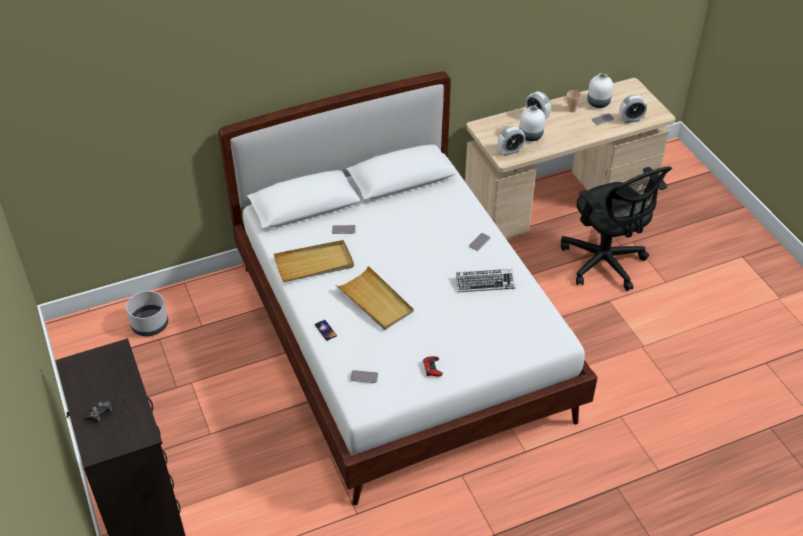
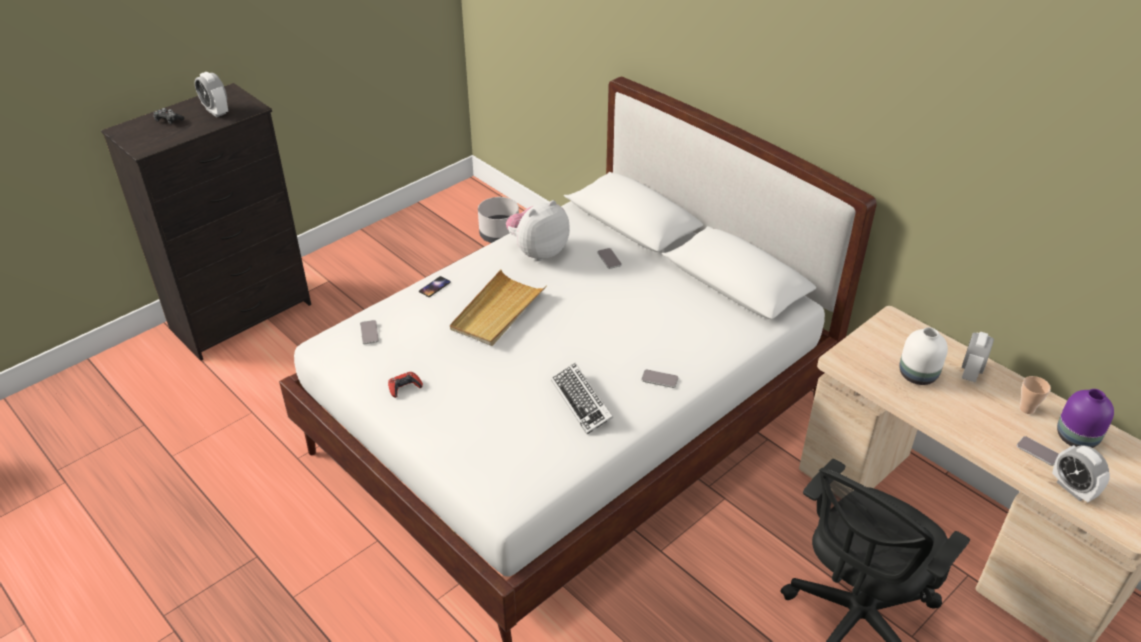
camera: 70 degrees right, 5 degrees down
(314, 264) = (538, 252): beige tray -> plush toy
(510, 151) = (862, 361): alarm clock -> alarm clock (216, 111)
(598, 103) = (1077, 438): white vase -> purple vase

